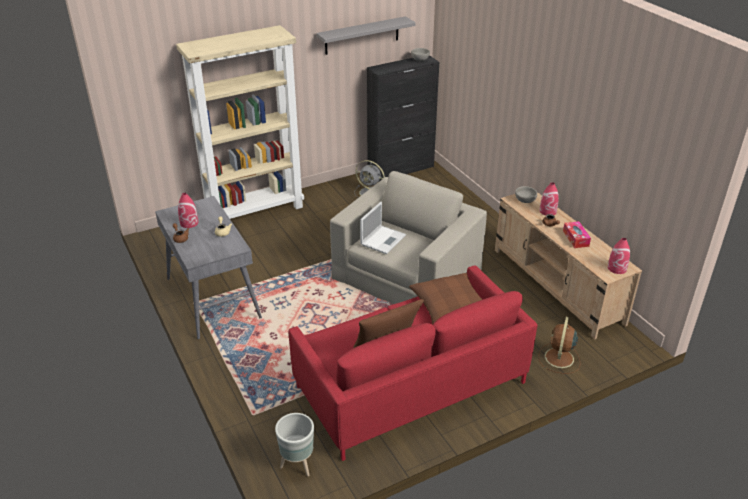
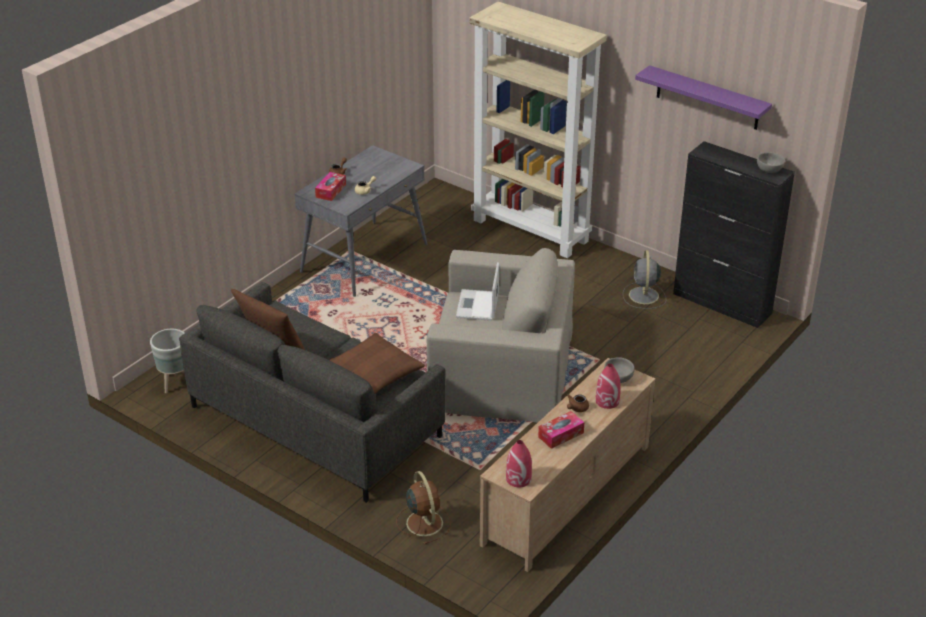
camera: 65 degrees right, 0 degrees up
(189, 223) = (366, 169): red vase -> none
(204, 248) = (331, 191): none -> tissue box
(362, 35) = (707, 98): grey shelf -> purple shelf
(383, 239) = (477, 306): laptop -> laptop turned 90 degrees clockwise
(410, 385) = (315, 421): red sofa -> grey sofa
(559, 359) = (424, 522): brown fan -> brown fan turned 75 degrees clockwise

